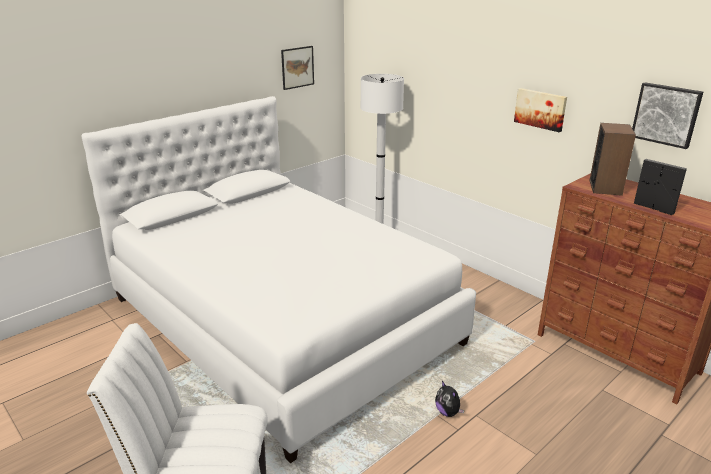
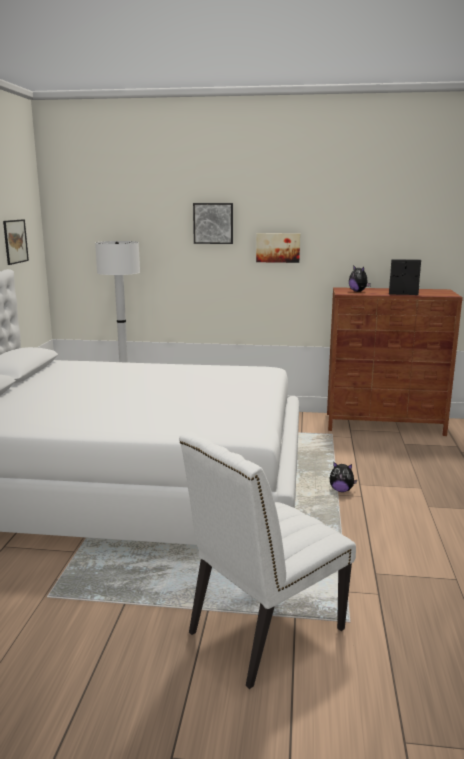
camera: 40 degrees left, 10 degrees down
(605, 187) = (358, 291): speaker -> plush toy
(666, 114) = (379, 233): picture -> picture (213, 223)

